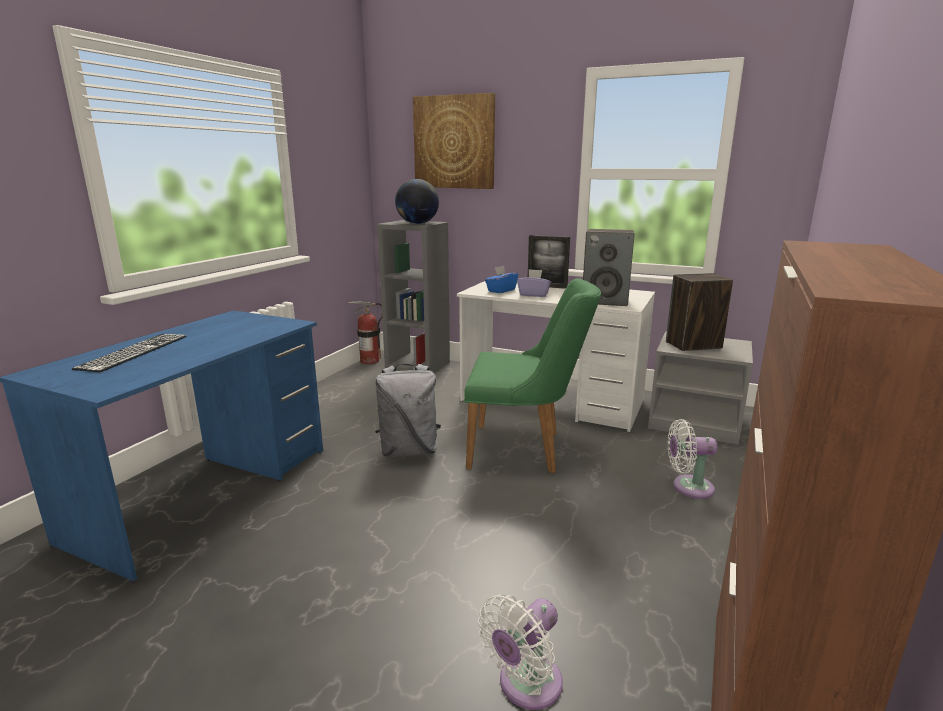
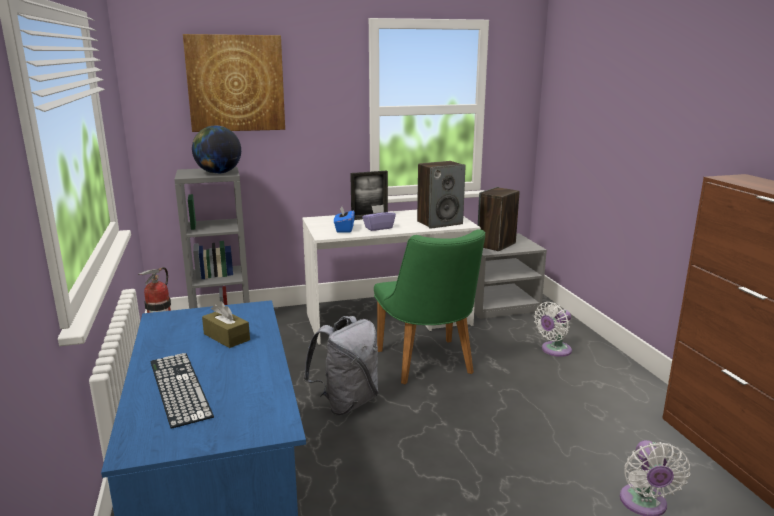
camera: 40 degrees left, 0 degrees up
(230, 334) = (226, 337): none -> brown tissue box
(525, 450) = (428, 365): green chair -> green chair turned 105 degrees clockwise

